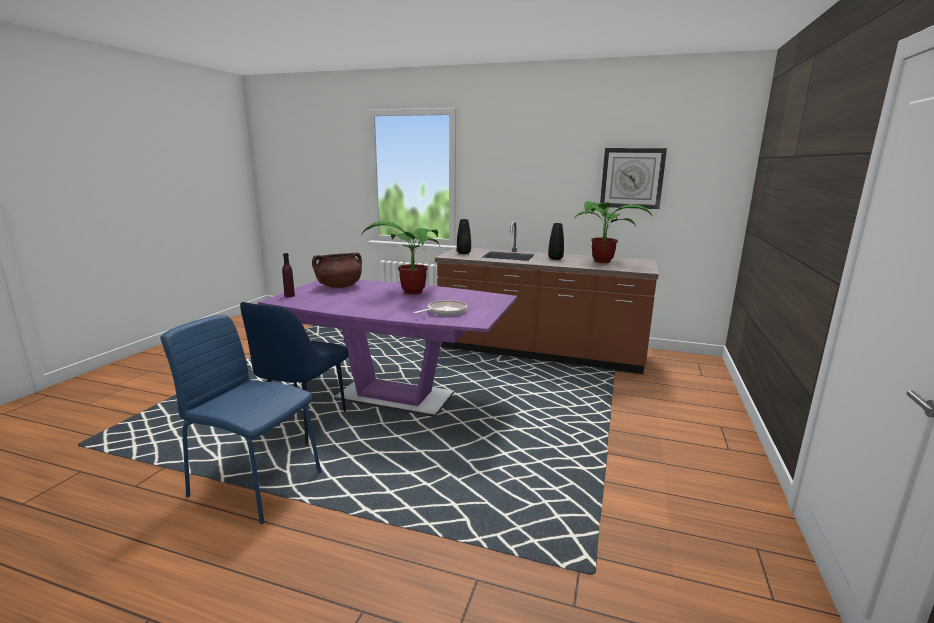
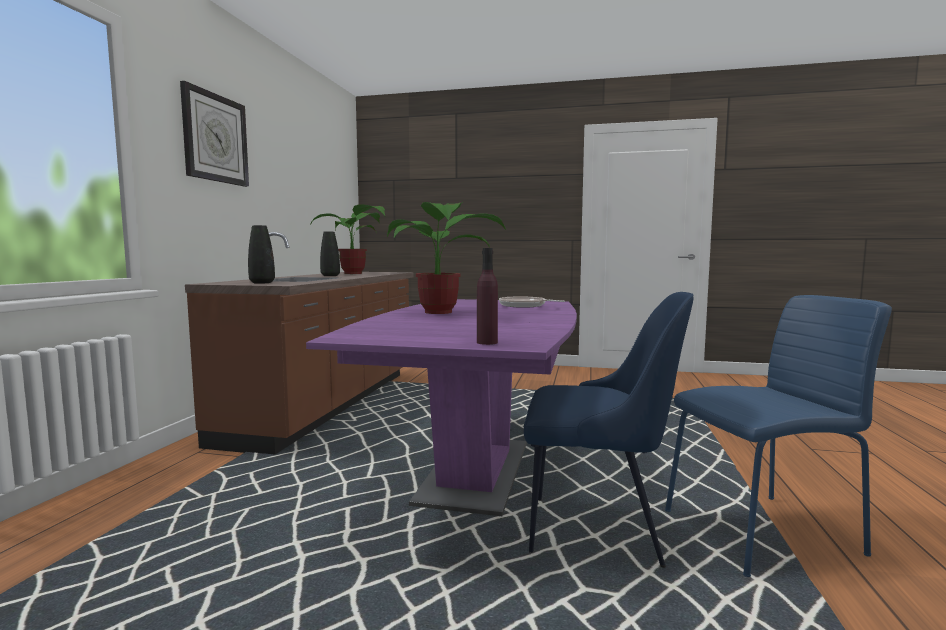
camera: 95 degrees left, 10 degrees down
(252, 483) = (765, 531): blue chair -> blue chair turned 120 degrees counterclockwise
(339, 286) = (402, 330): brown cooking pot -> none
(632, 178) = (308, 188): wall clock -> wall clock (215, 138)

